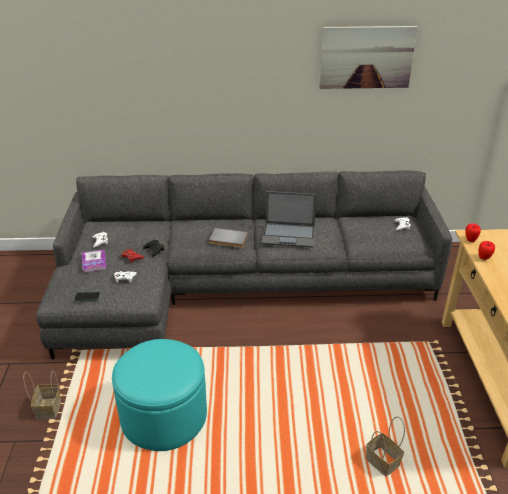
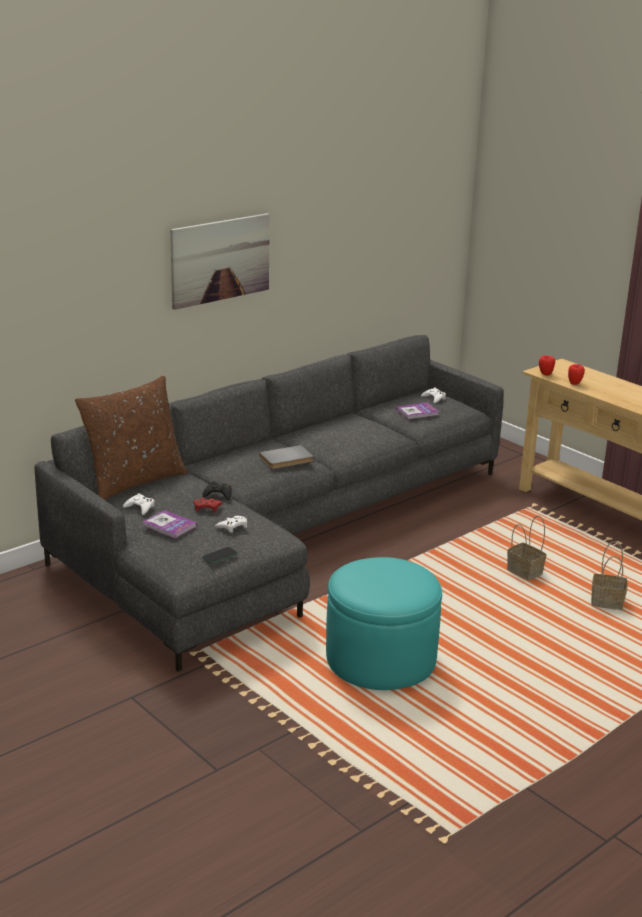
camera: 40 degrees left, 10 degrees down
(48, 408) = (249, 708): basket -> basket (523, 571)
(129, 221) = (134, 481): none -> brown pillow
(289, 235) = (342, 437): laptop -> none
(366, 57) = (354, 209): picture -> picture (220, 260)
(372, 233) = (417, 412): none -> book

